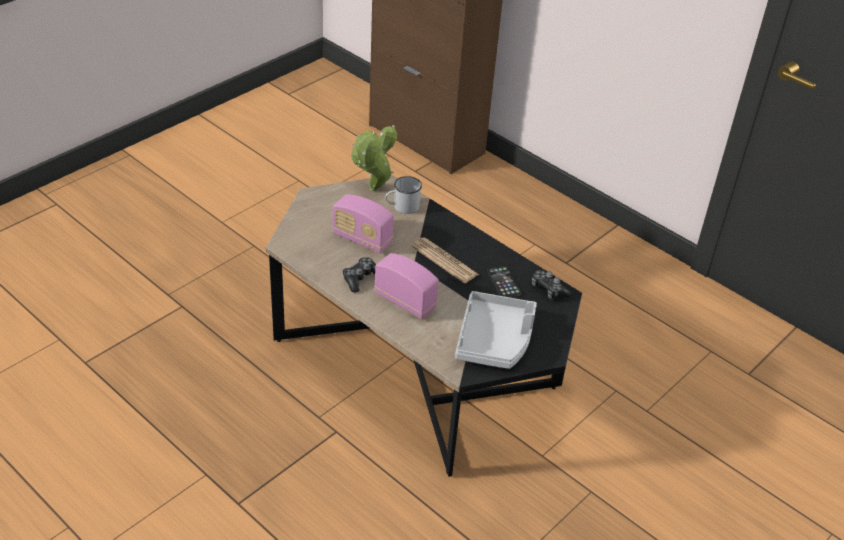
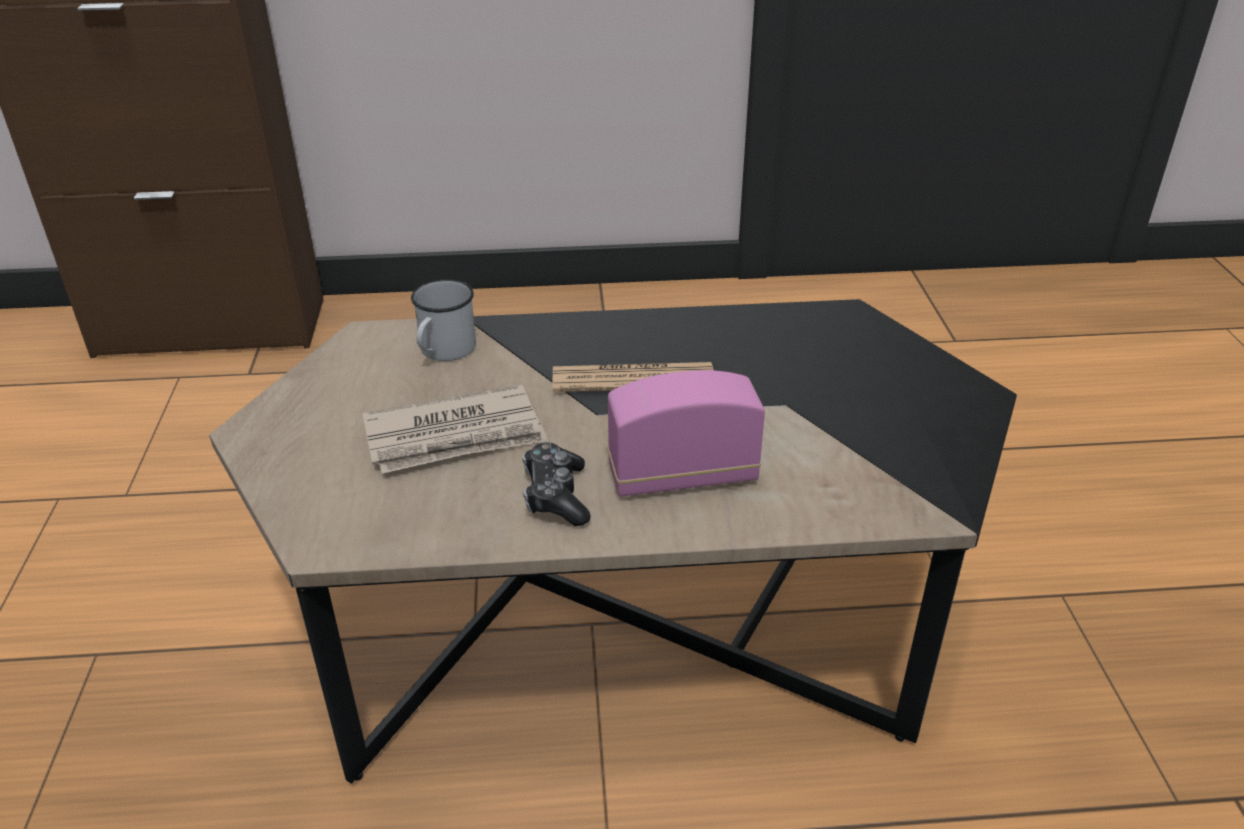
camera: 45 degrees left, 5 degrees down
(362, 239) = (456, 436): radio -> newspaper
(373, 190) = (355, 358): potted plant -> none
(495, 340) = (889, 429): grey tray -> none
(504, 283) = (759, 351): phone -> none
(548, 289) = (822, 321): game controller -> none

